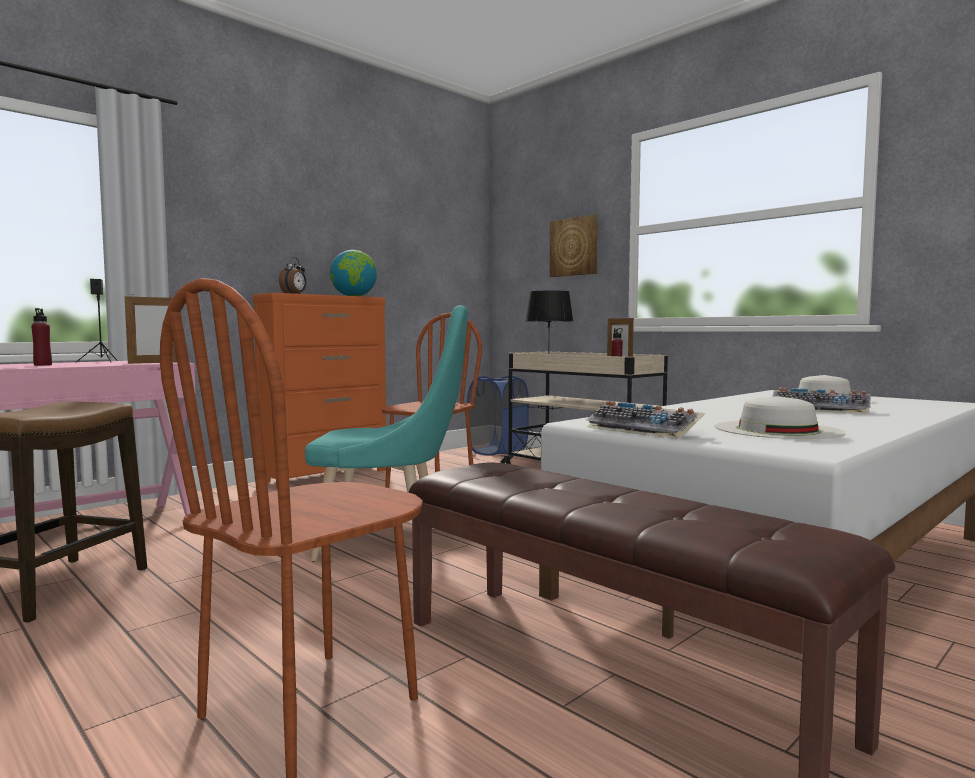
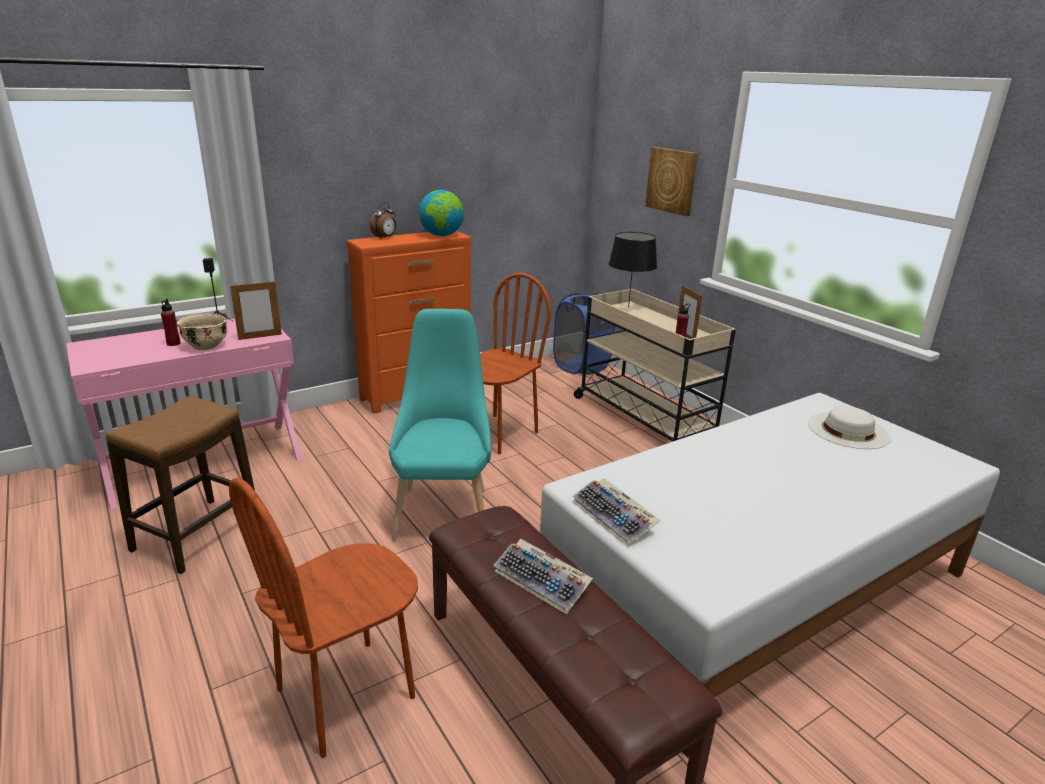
camera: 10 degrees right, 20 degrees up
(86, 365) = (206, 346): none -> beige bowl
(389, 543) = (443, 509): turquoise chair -> turquoise chair turned 105 degrees counterclockwise
(777, 430) = (727, 531): white hat -> none
(821, 409) = (814, 471): keyboard -> keyboard (543, 582)

